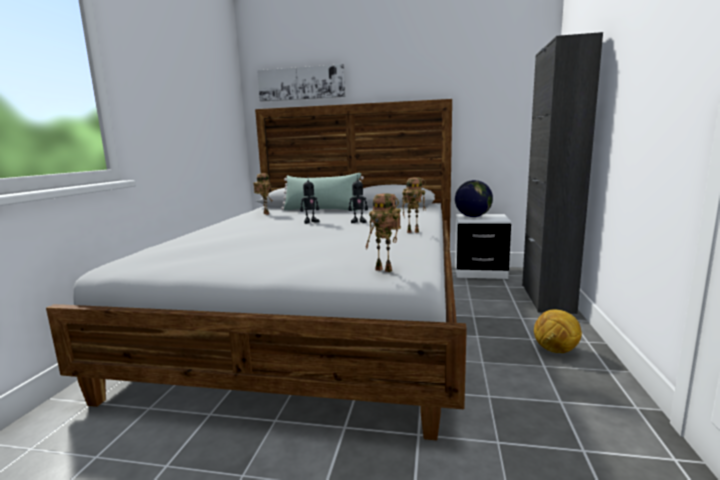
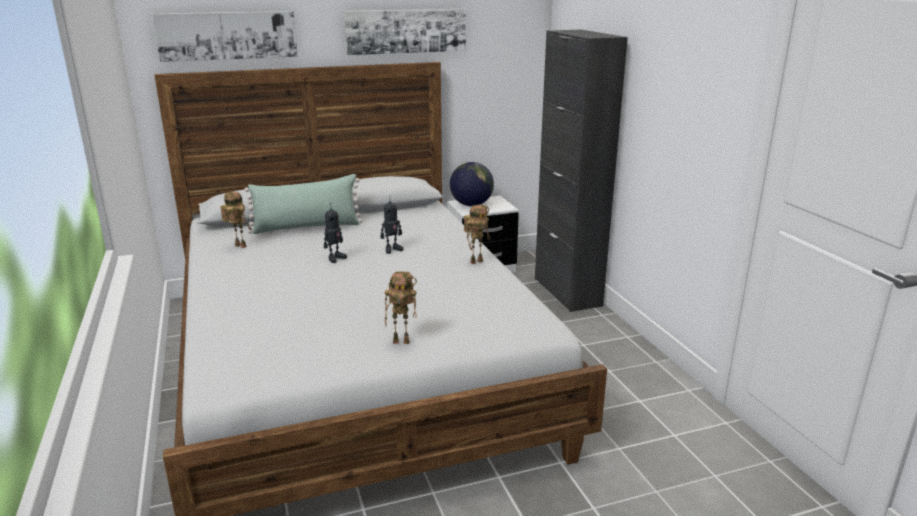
camera: 30 degrees left, 10 degrees up
(385, 270) = (522, 328): toy robot -> toy robot (402, 341)
(426, 76) = (406, 31): none -> picture
(556, 350) = (609, 352): football -> none

